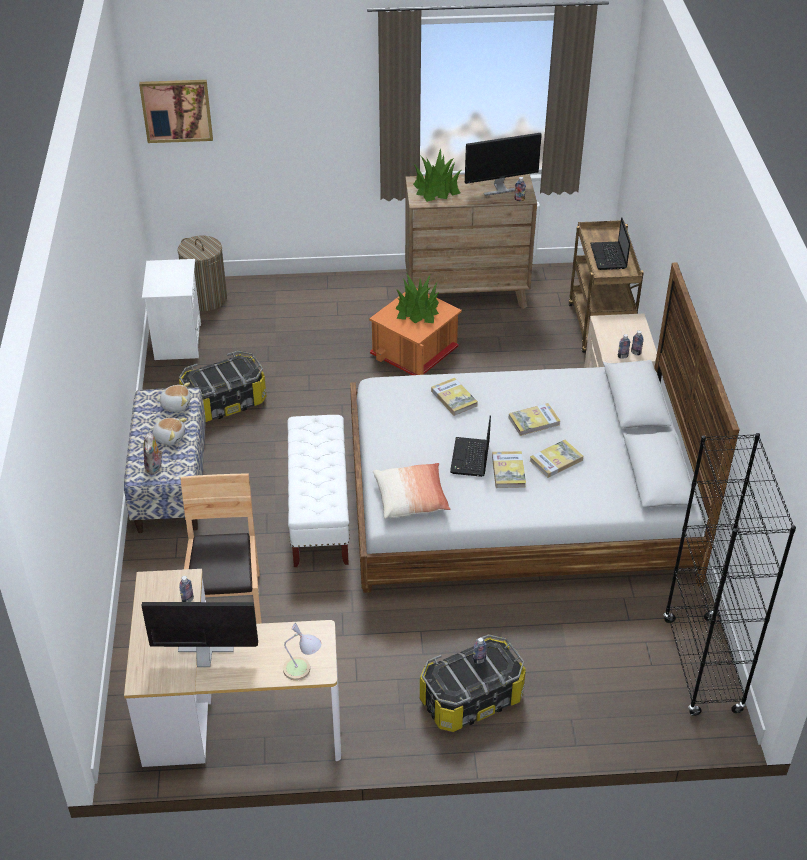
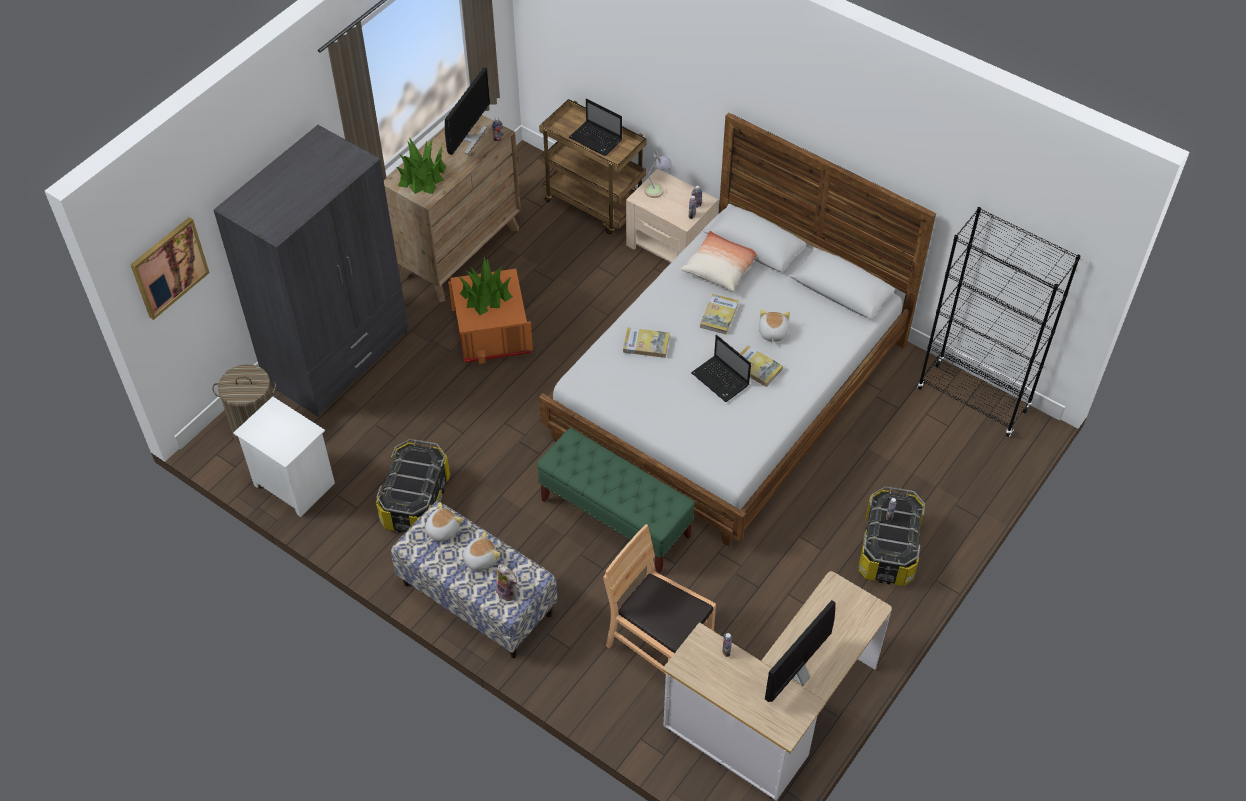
camera: 50 degrees left, 10 degrees up
(303, 670) = (863, 620): table lamp -> table lamp (657, 188)
(305, 296) = (338, 357): none -> grey wardrobe
(319, 513) = (615, 519): white bench -> green bench
(411, 499) = (728, 444): pillow -> pillow (720, 268)
(556, 460) = (772, 332): book -> plush toy

